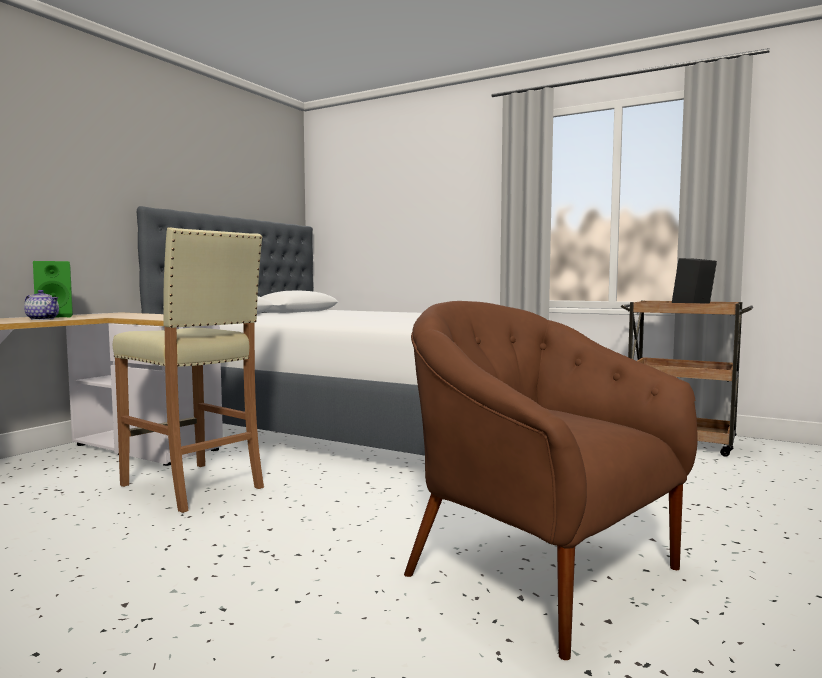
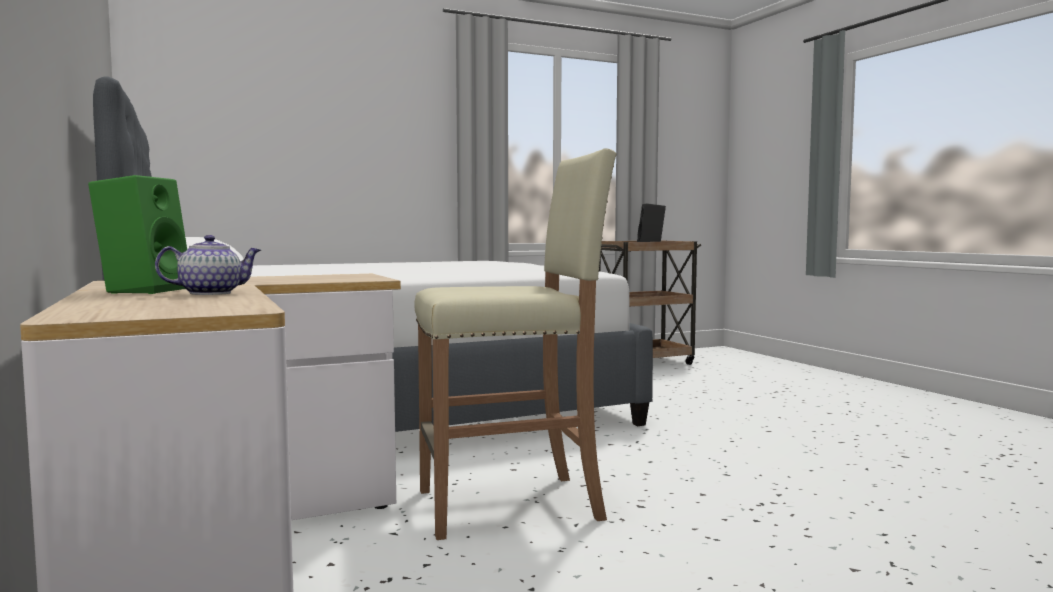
camera: 55 degrees left, 0 degrees up
(538, 572) = (865, 444): brown armchair -> none

